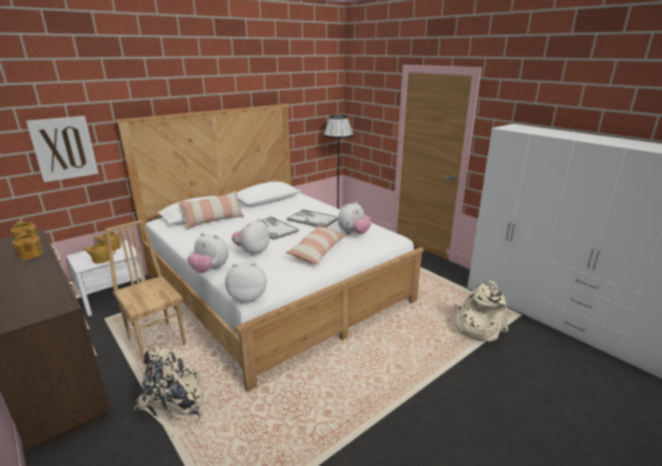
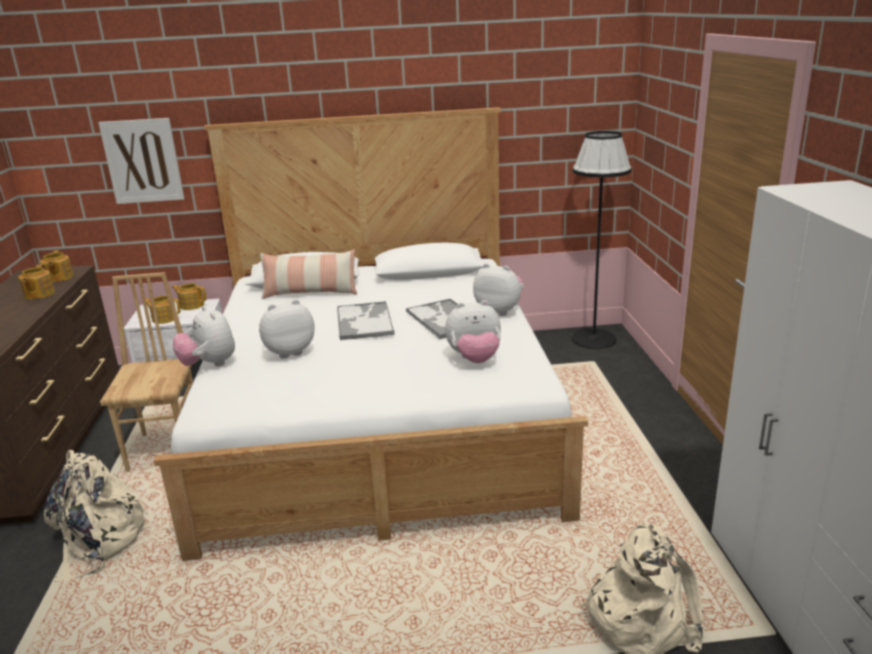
camera: 35 degrees right, 0 degrees up
(248, 297) = (199, 418): plush toy -> plush toy (500, 311)
(317, 251) = (378, 375): pillow -> none

